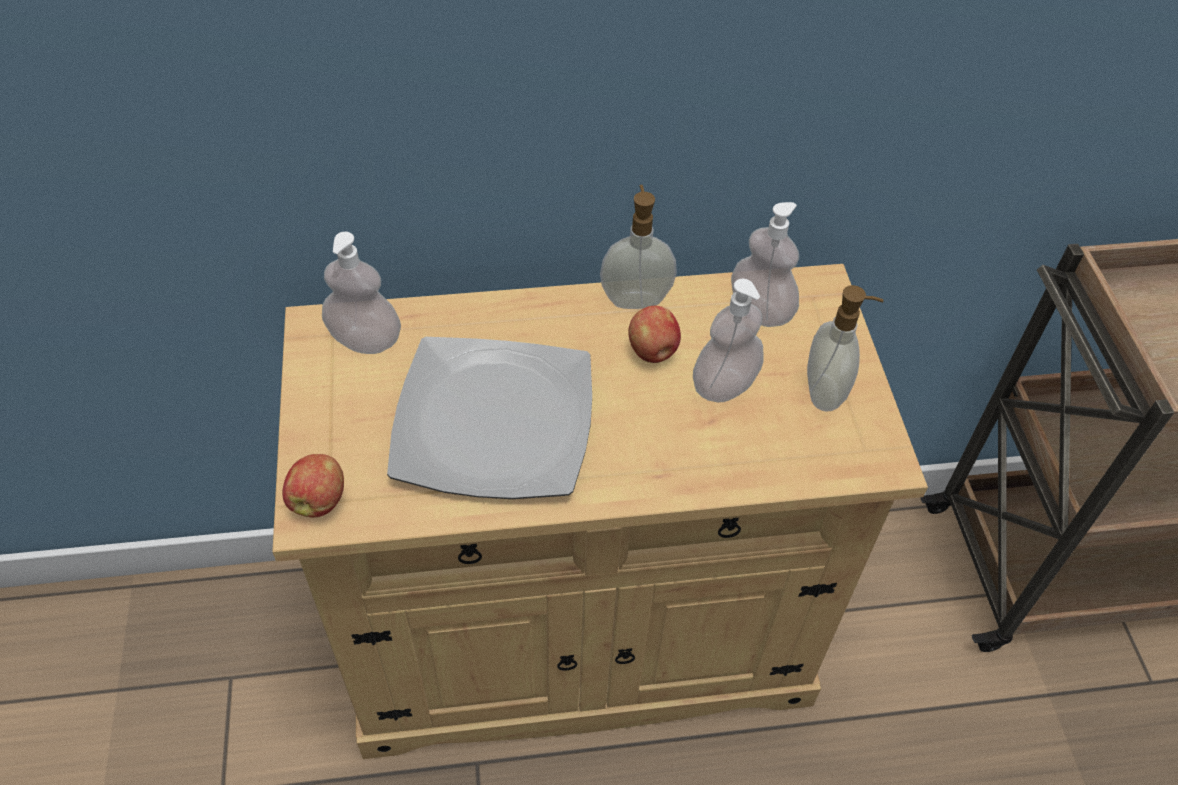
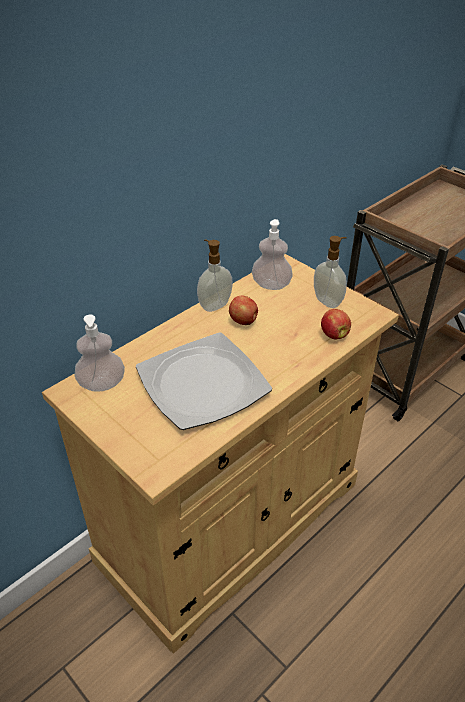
camera: 35 degrees left, 10 degrees down
(319, 500) = (152, 462): apple -> apple (333, 334)
(724, 385) = (286, 318): soap dispenser -> none

